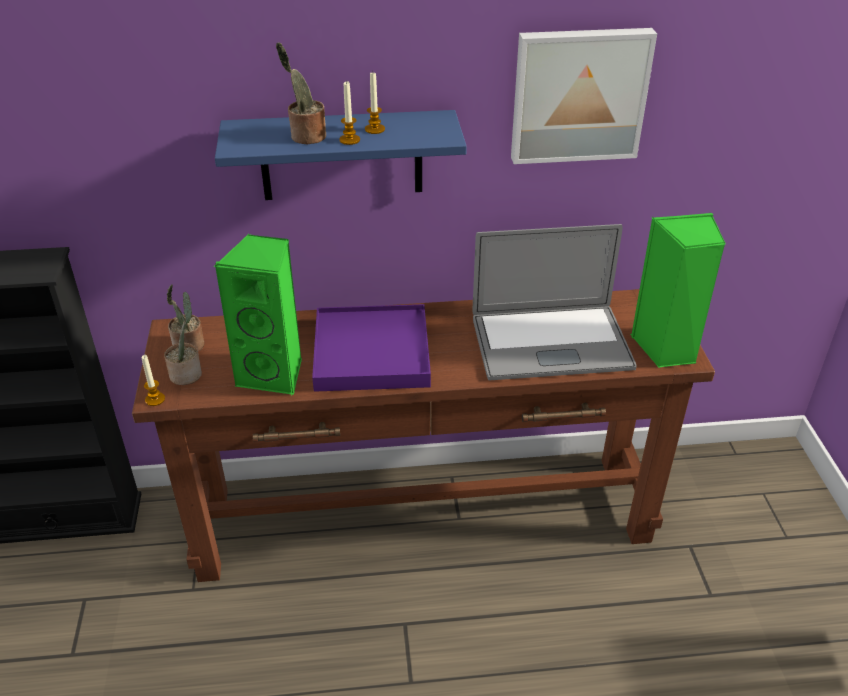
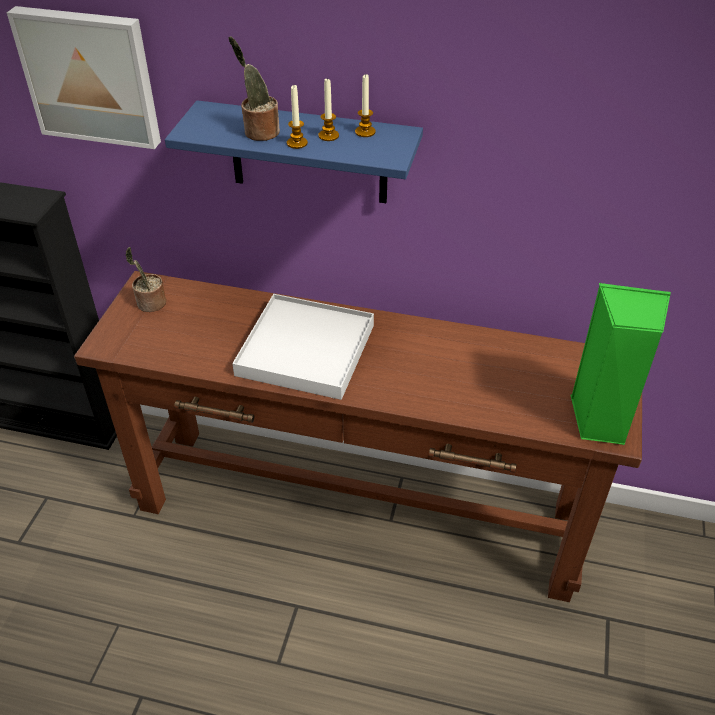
camera: 20 degrees right, 5 degrees up
(155, 399) = (98, 348): candle -> candle (365, 132)
(187, 373) = (137, 330): potted plant -> none
(274, 374) = (209, 349): green speaker -> none
(371, 353) = (305, 350): purple tray -> white tray
(550, 342) = (483, 383): laptop -> none
(578, 94) = (557, 133): picture -> picture (91, 76)

